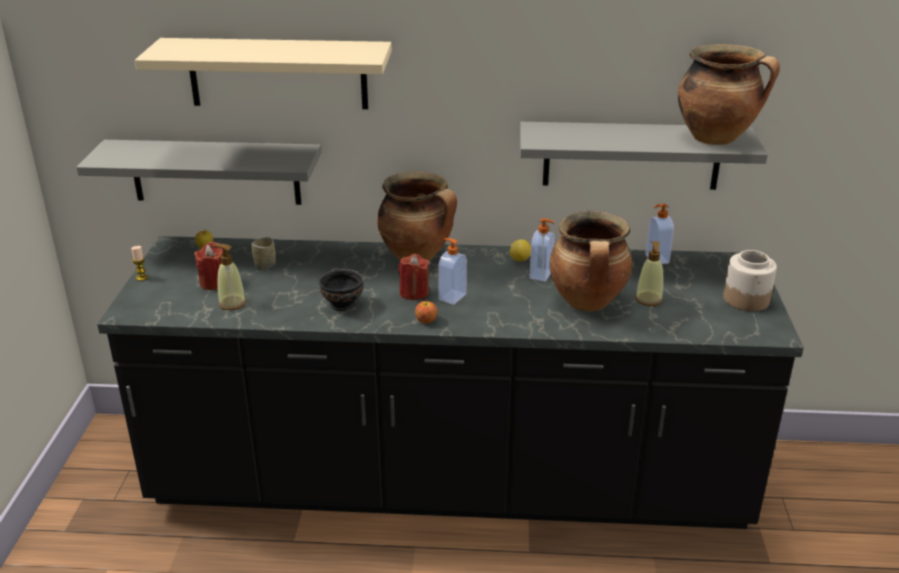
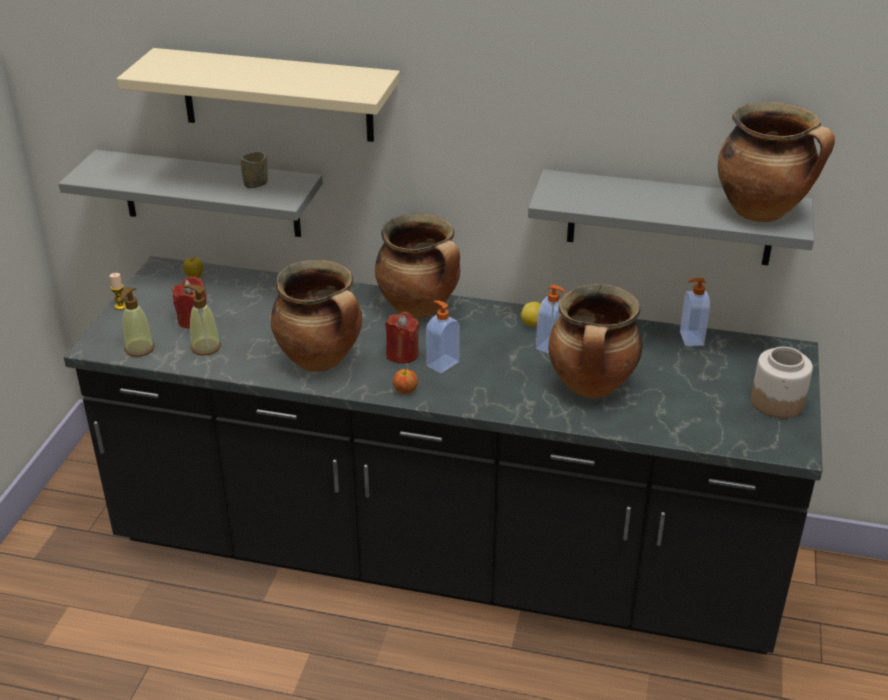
camera: 10 degrees right, 5 degrees up
(265, 266) = (252, 304): cup -> cup (256, 184)
(343, 304) = (322, 360): black bowl -> cooking pot
(648, 299) = (663, 390): soap dispenser -> soap dispenser (139, 349)

